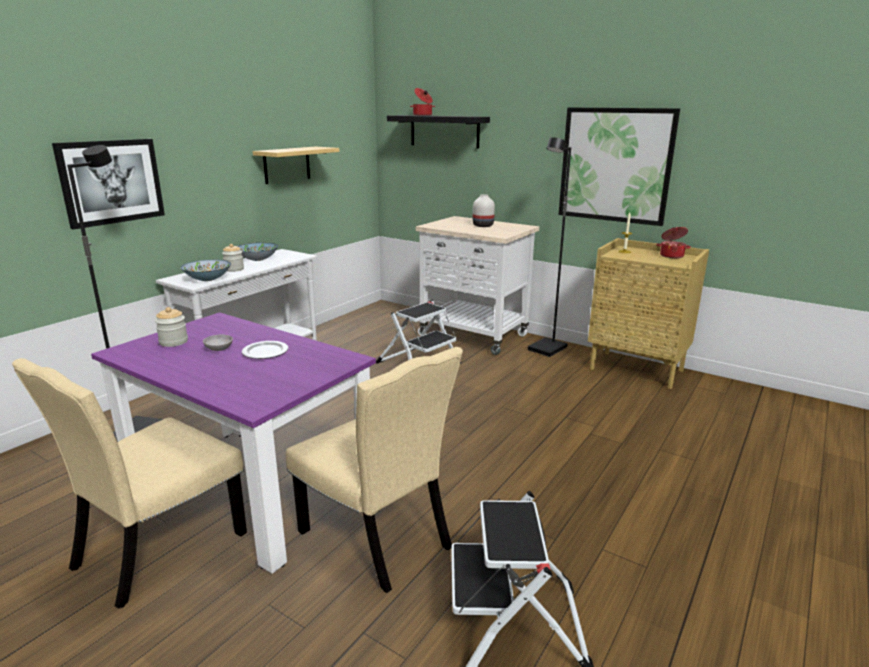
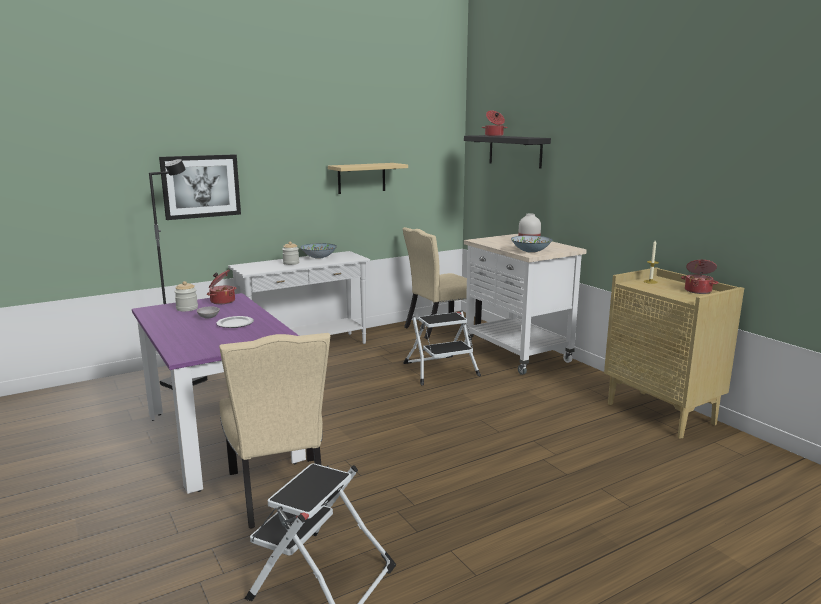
camera: 25 degrees right, 5 degrees down
(162, 546) = (138, 458): beige chair -> beige chair (442, 328)
(208, 279) = (263, 268): bowl -> bowl (531, 251)
(208, 326) = (222, 301): none -> cooking pot
(548, 349) = (581, 378): black floor lamp -> none
(615, 165) = (656, 190): picture -> none

